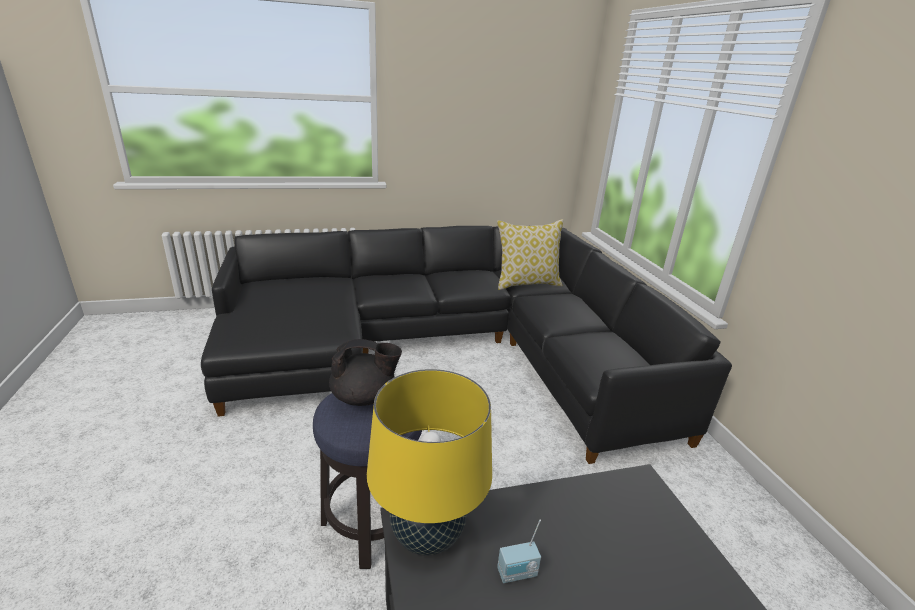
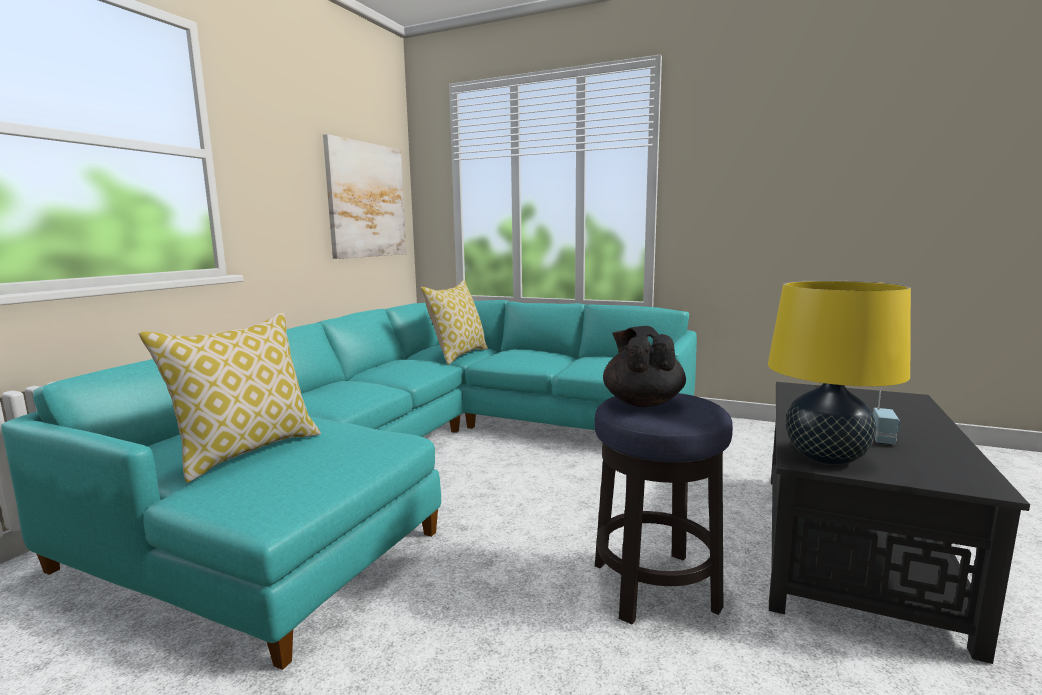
camera: 50 degrees left, 15 degrees down
(279, 304) = (247, 451): none -> pillow
(364, 397) = (642, 402): black teapot -> black teapot turned 45 degrees counterclockwise
(447, 350) = (425, 456): black sofa -> turquoise sofa
(524, 128) = (366, 200): none -> picture

